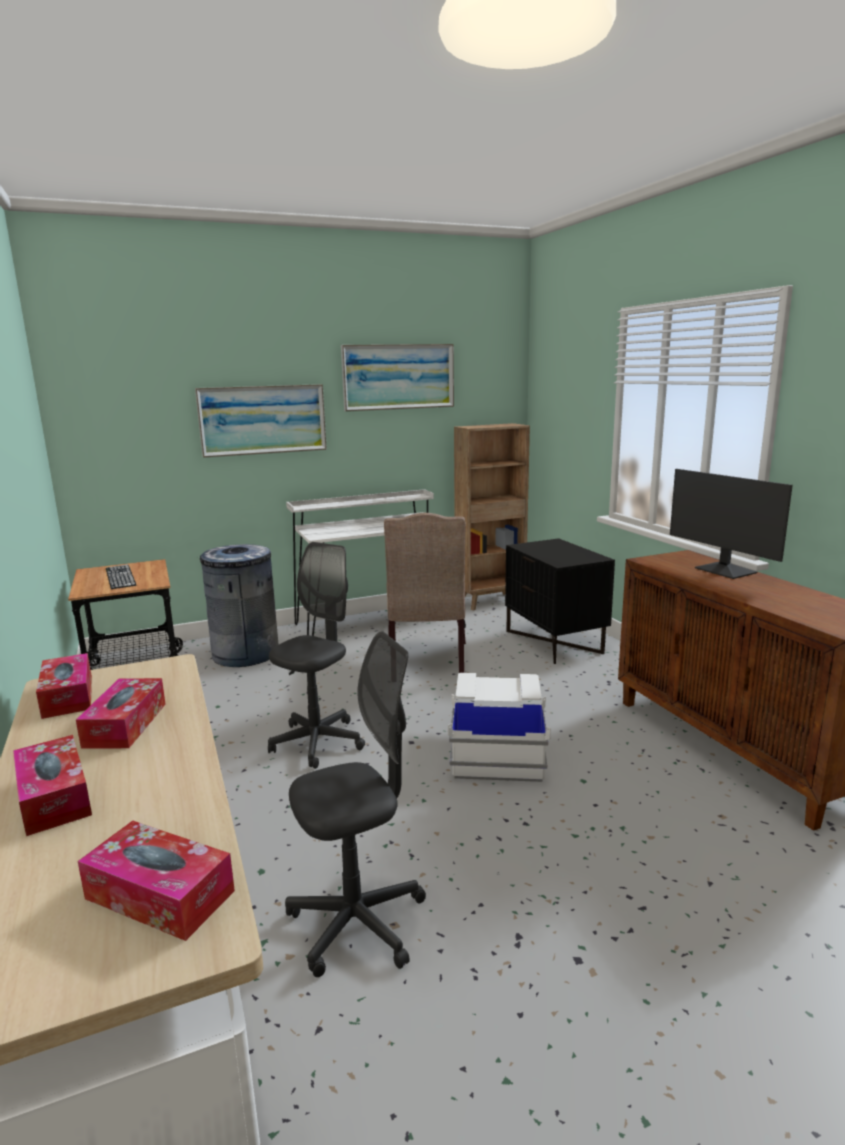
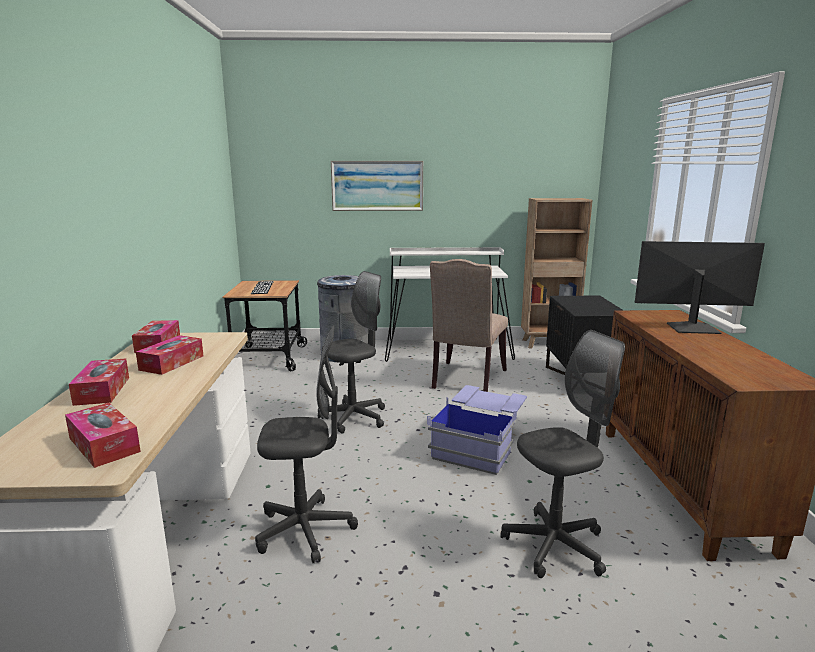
camera: 20 degrees right, 0 degrees up
(398, 377) = (485, 156): picture -> none
(498, 747) = (479, 445): white storage box -> blue storage box
(662, 856) = (555, 546): none -> grey office chair
(724, 571) = (692, 328): monitor -> monitor turned 105 degrees clockwise

